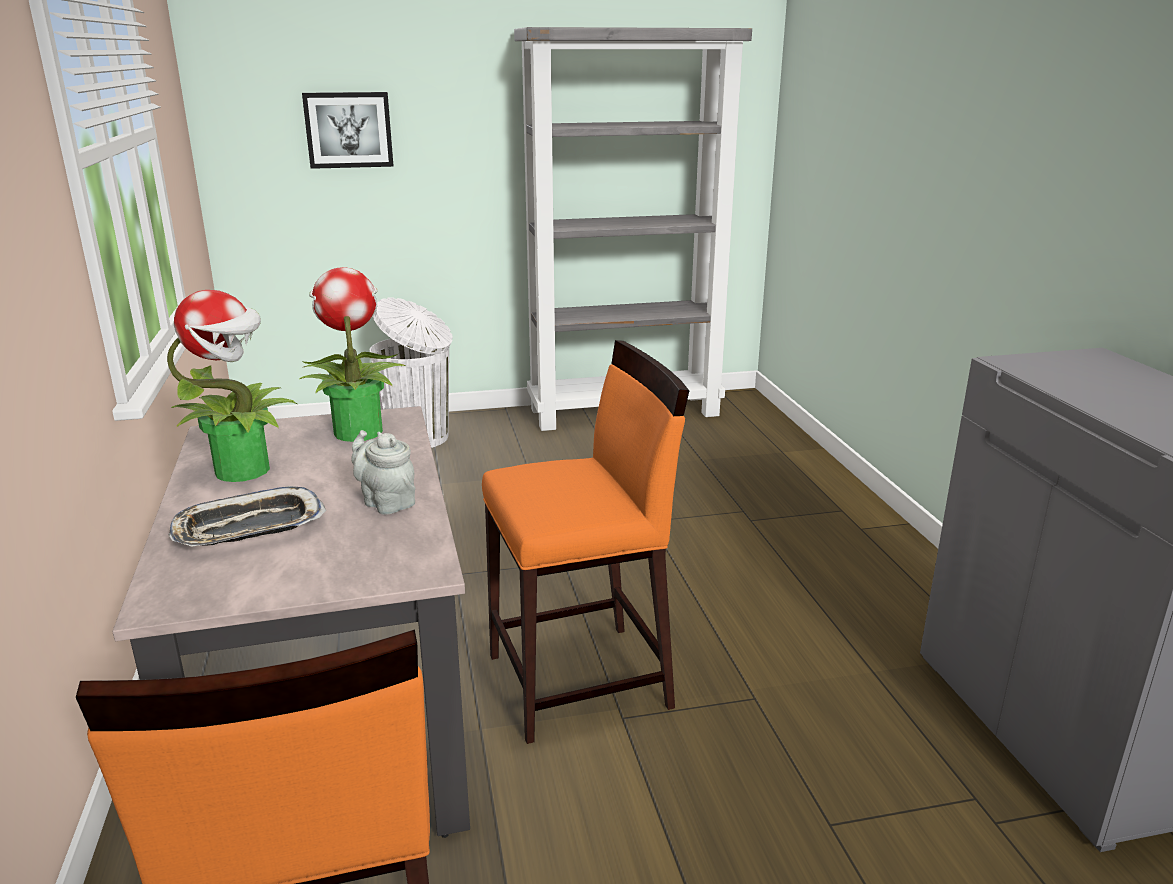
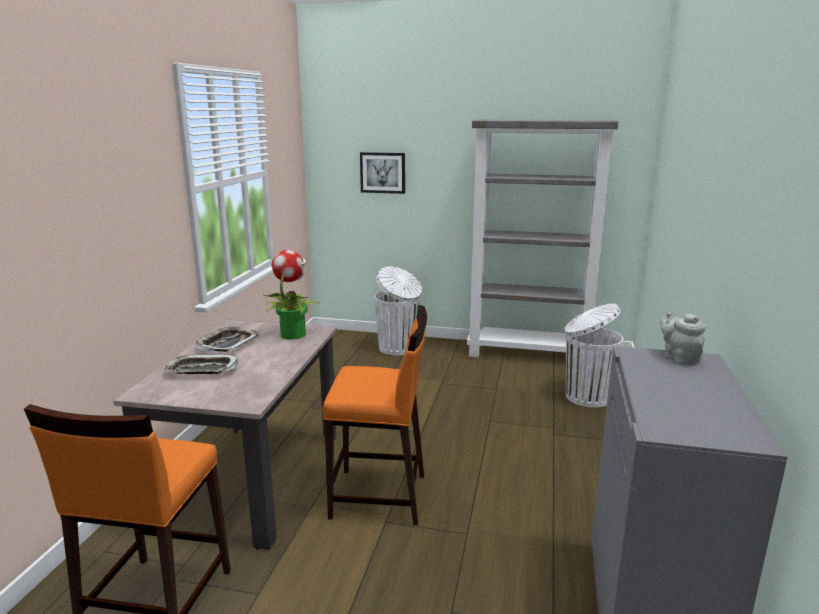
camera: 25 degrees right, 5 degrees down
(245, 470) = (227, 343): potted plant -> tray
(386, 502) = (268, 370): grey teapot -> grey teapot (679, 358)
(750, 458) = (586, 397): none -> white trash can

